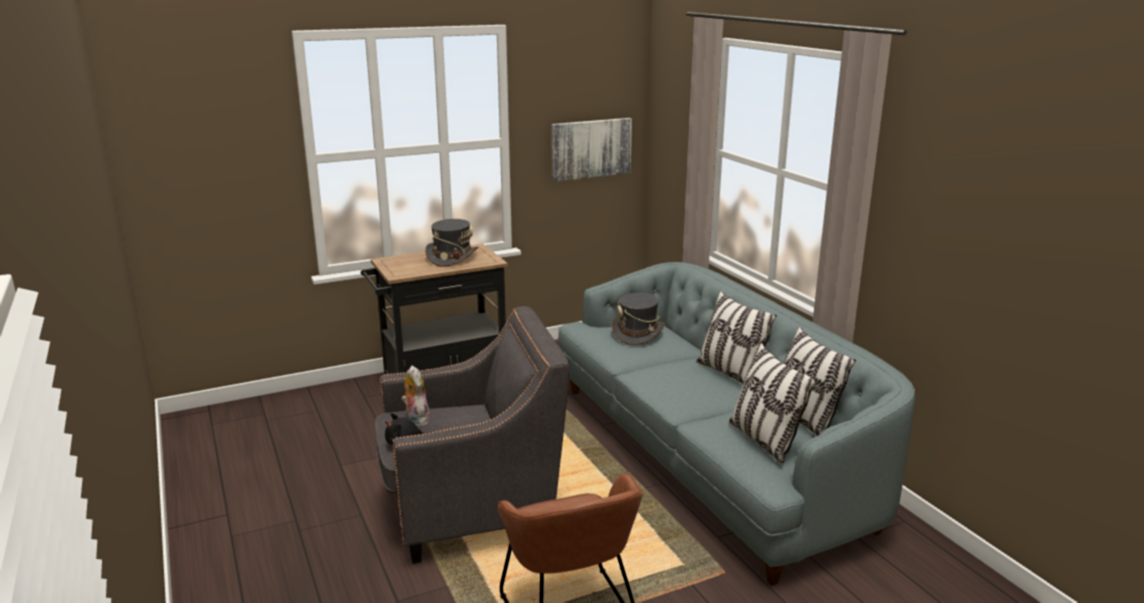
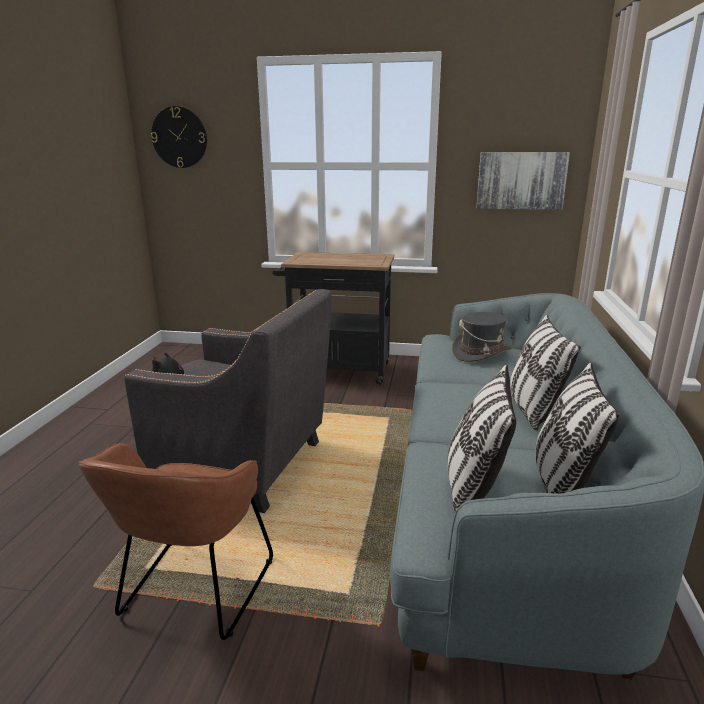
camera: 35 degrees right, 0 degrees up
(182, 133) = (179, 137): none -> wall clock
(416, 420) = (206, 369): plush toy -> none
(452, 257) = (353, 258): grey hat -> none

